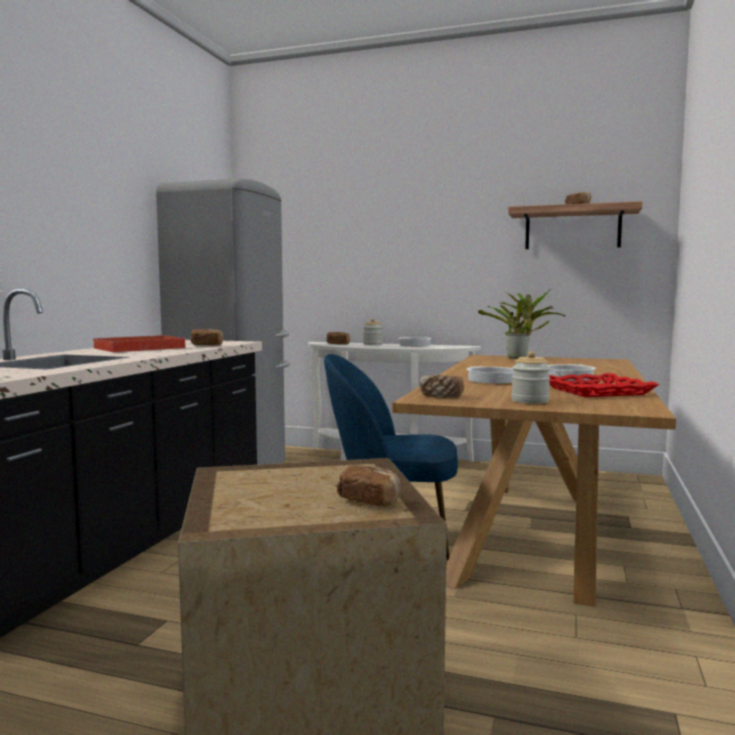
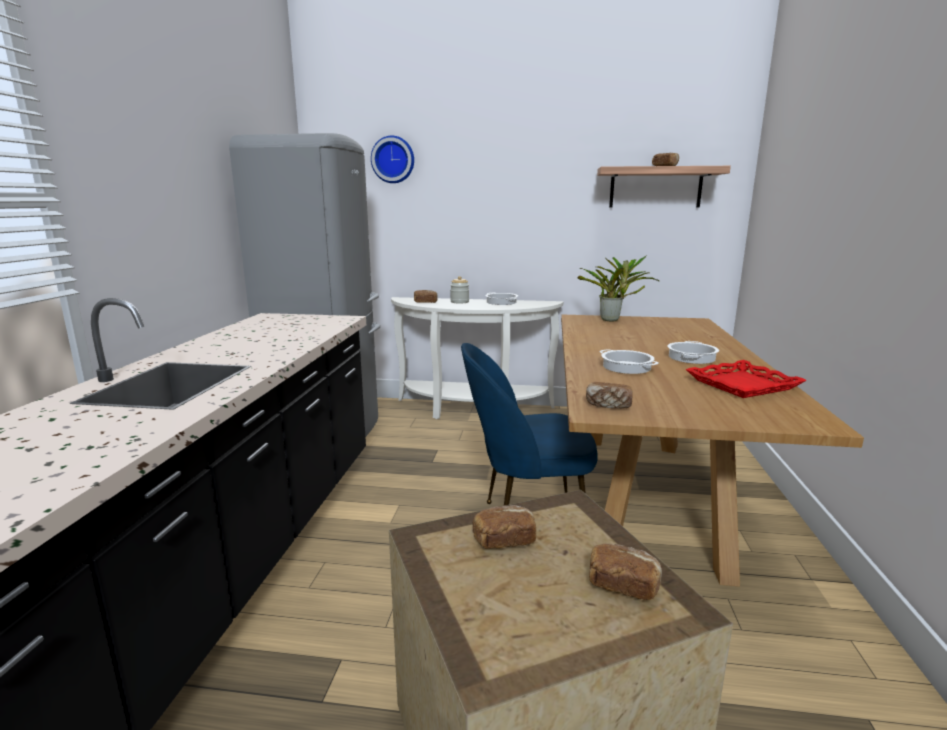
camera: 10 degrees left, 10 degrees up
(138, 348) = (243, 340): red tray -> none
(207, 345) = (316, 329): bread -> bread (504, 540)
(315, 209) = (393, 160): none -> wall clock
(530, 401) = (700, 410): jar -> none

